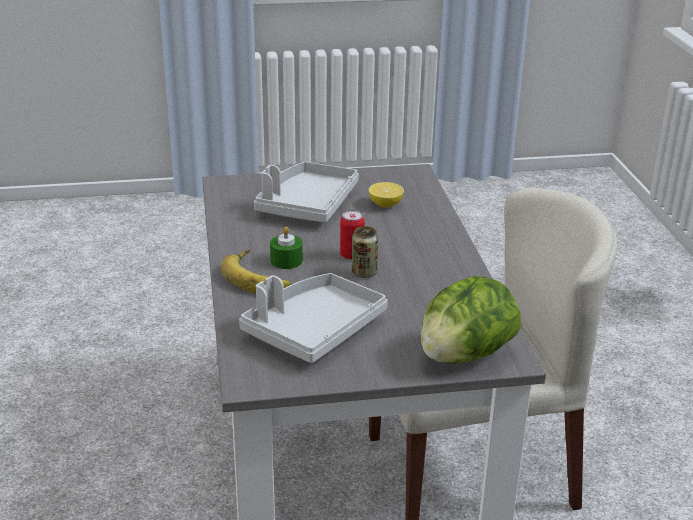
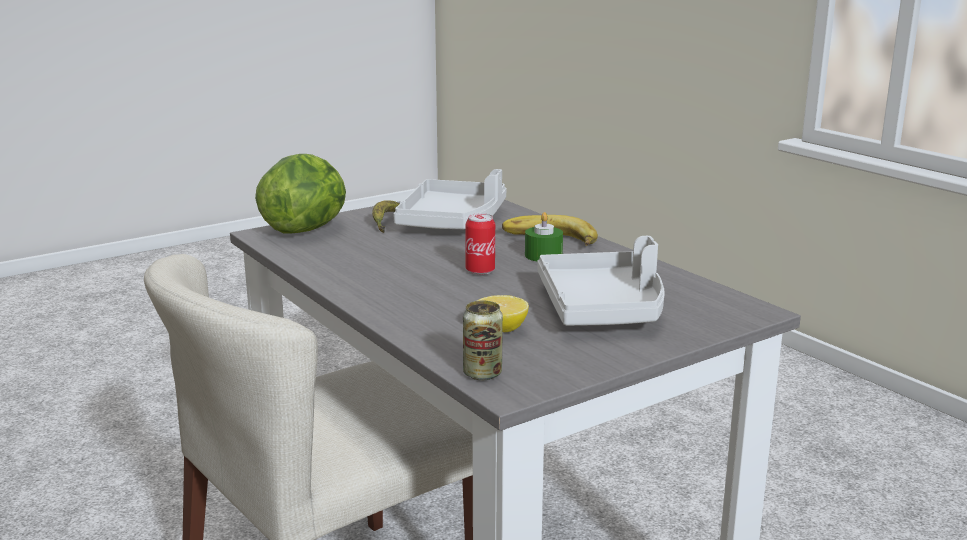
camera: 155 degrees right, 10 degrees down
(364, 273) = (450, 260): can -> can (482, 374)
(380, 346) = (386, 223): none -> banana

